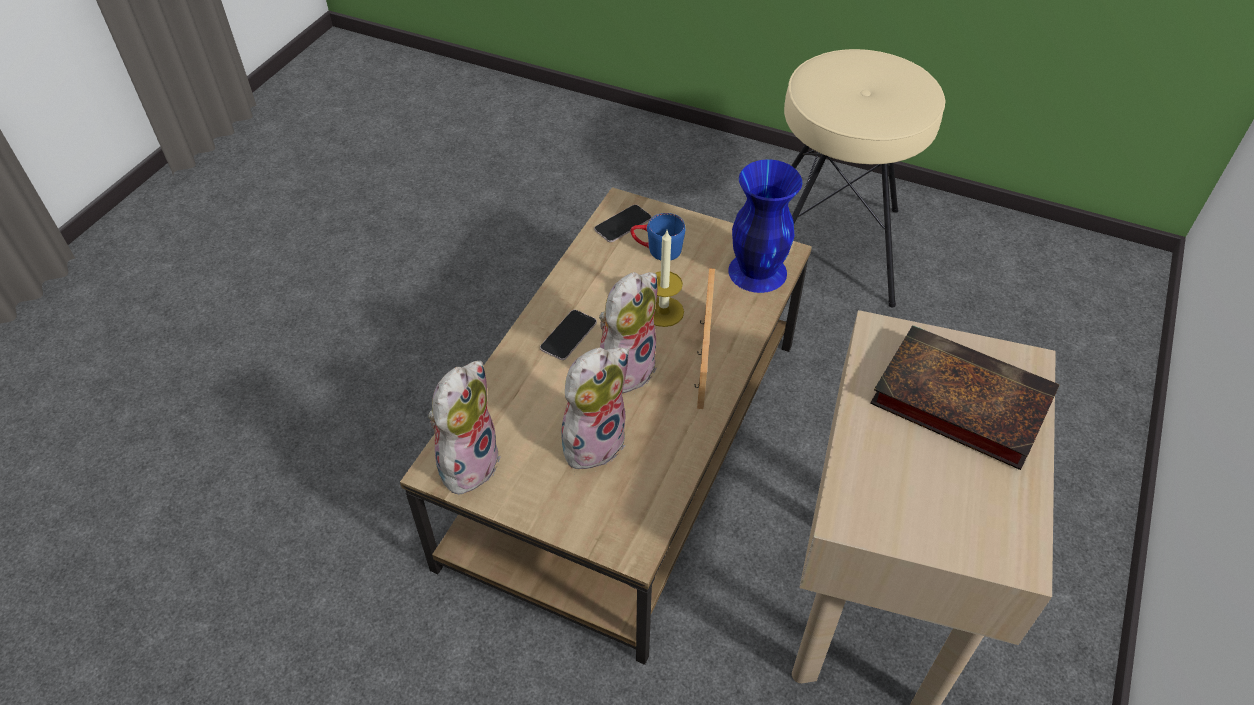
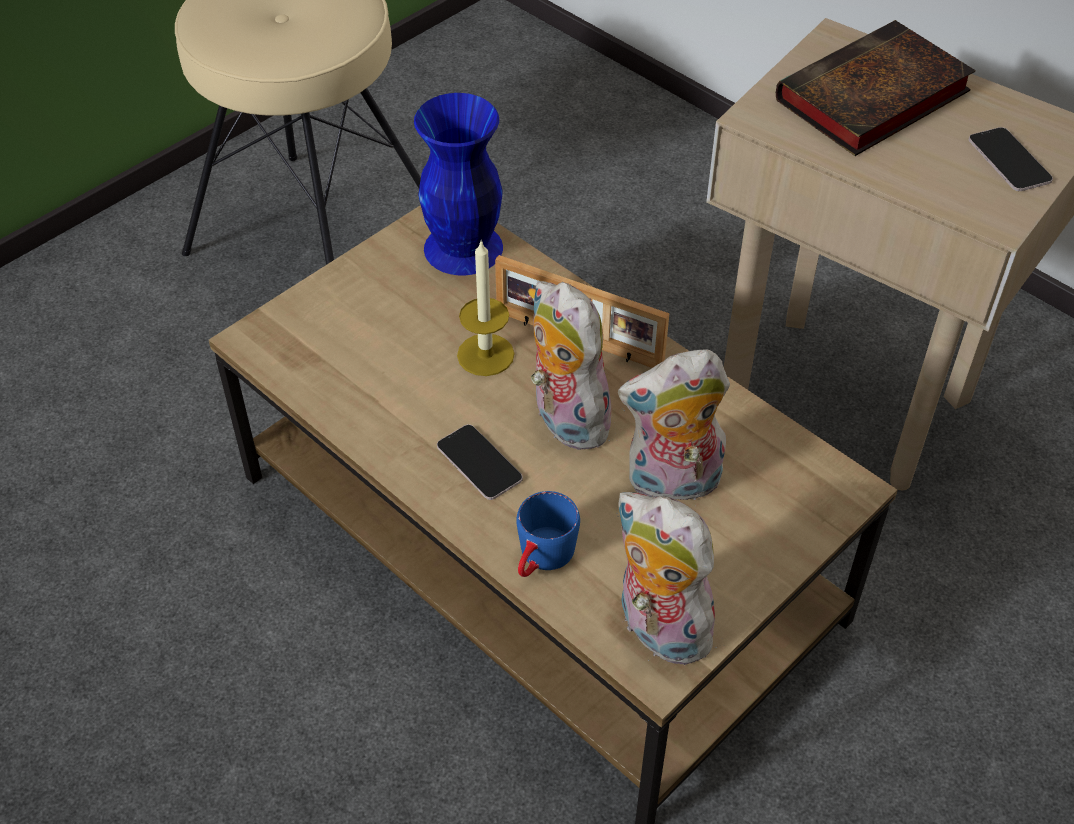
camera: 70 degrees left, 0 degrees up
(593, 440) = (672, 484): plush toy -> plush toy turned 75 degrees counterclockwise
(623, 224) = (295, 348): phone -> phone (1009, 160)
(657, 250) = (367, 328): blue mug -> blue mug (542, 559)

